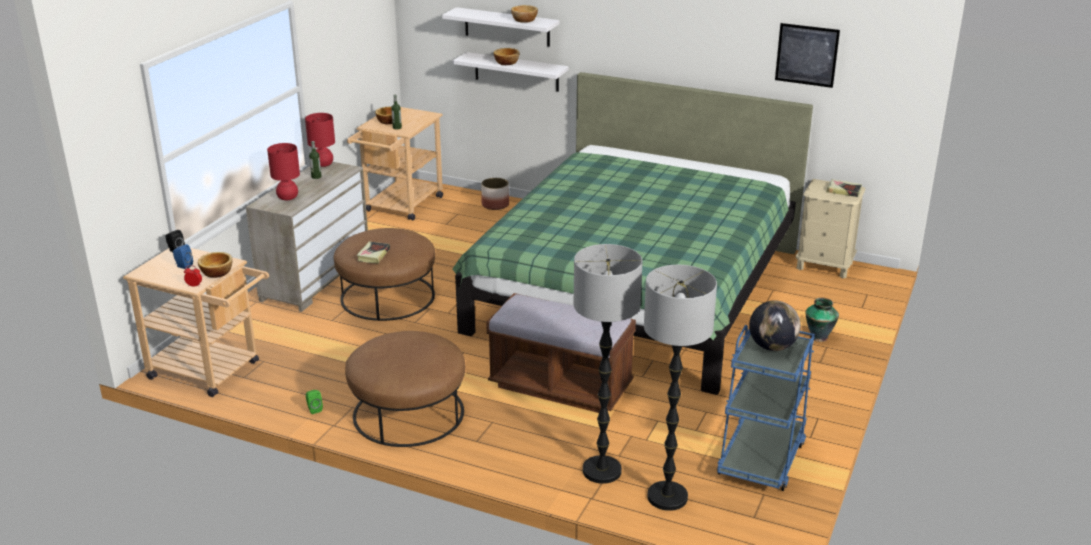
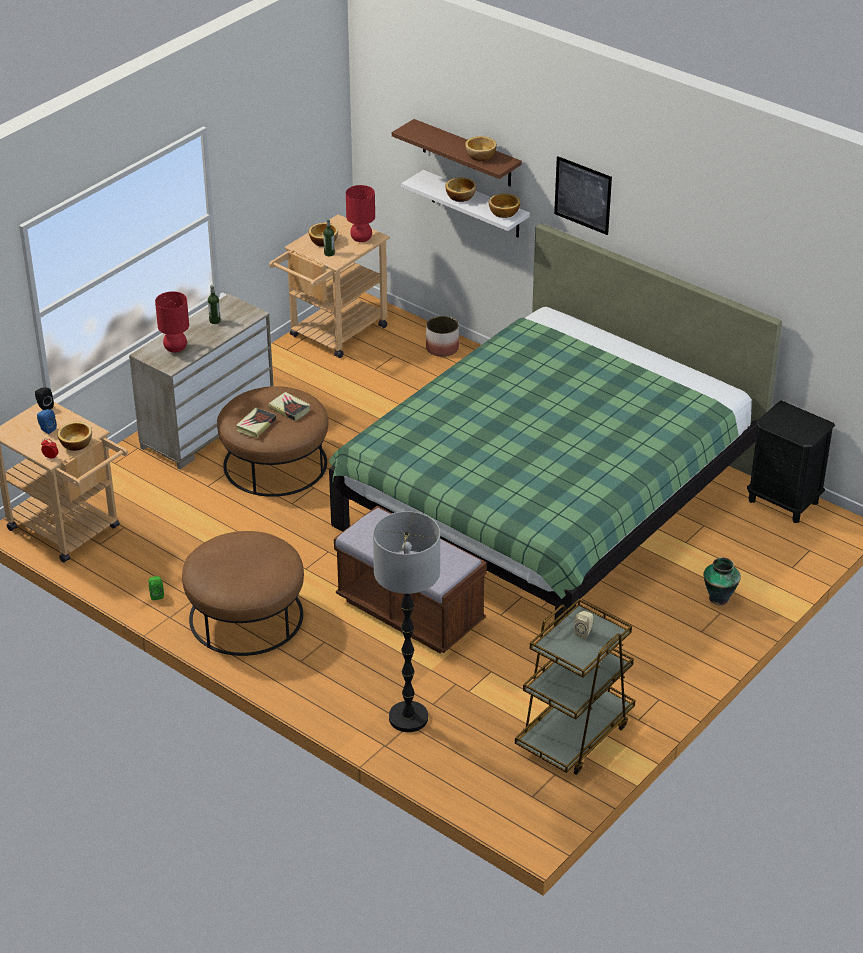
camera: 15 degrees right, 10 degrees up
(323, 164) = (228, 303): red table lamp -> red table lamp (361, 239)
(507, 27) = (466, 154): white shelf -> brown shelf
(547, 68) = (503, 213): none -> bowl
(667, 497) = (458, 759): floor lamp -> none
(761, 458) = (574, 734): blue cart -> brown cart
(772, 347) = (584, 632): globe -> beige speaker
(806, 55) = (777, 264): picture -> picture (583, 195)
(824, 266) = (783, 501): beige nightstand -> black nightstand
(843, 191) = (805, 425): book -> book (289, 409)

